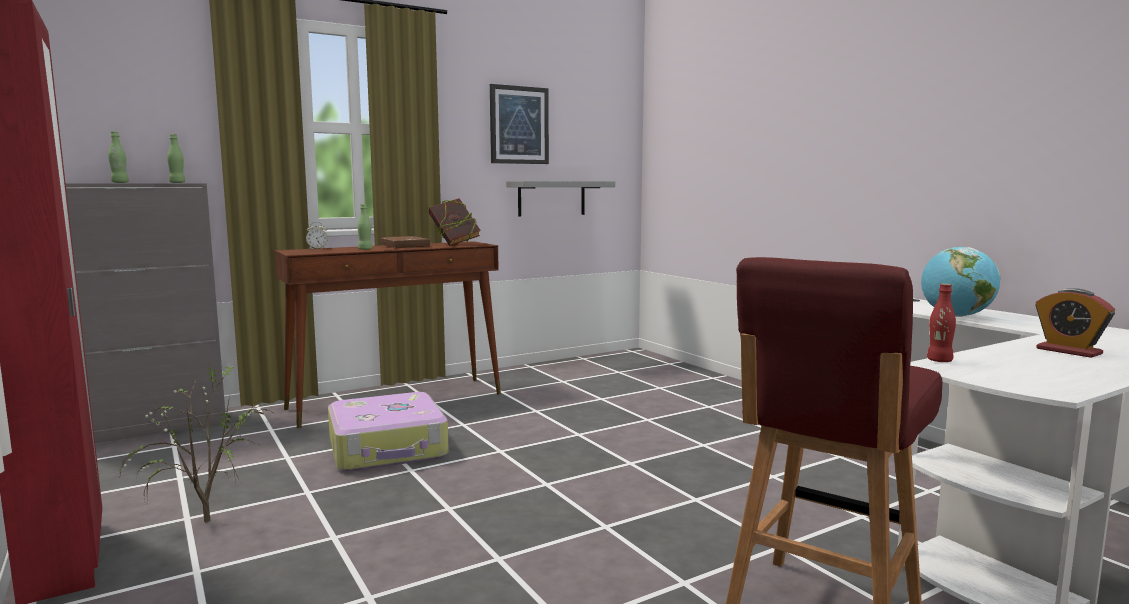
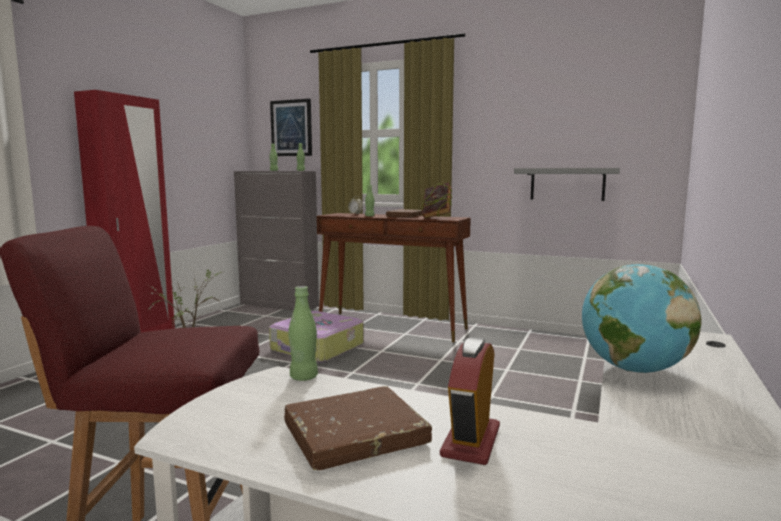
camera: 55 degrees right, 0 degrees up
(519, 125) = (536, 119): picture -> picture (291, 128)
(939, 361) = (304, 377): red bottle -> green bottle
(1057, 364) = (355, 434): none -> brown book

